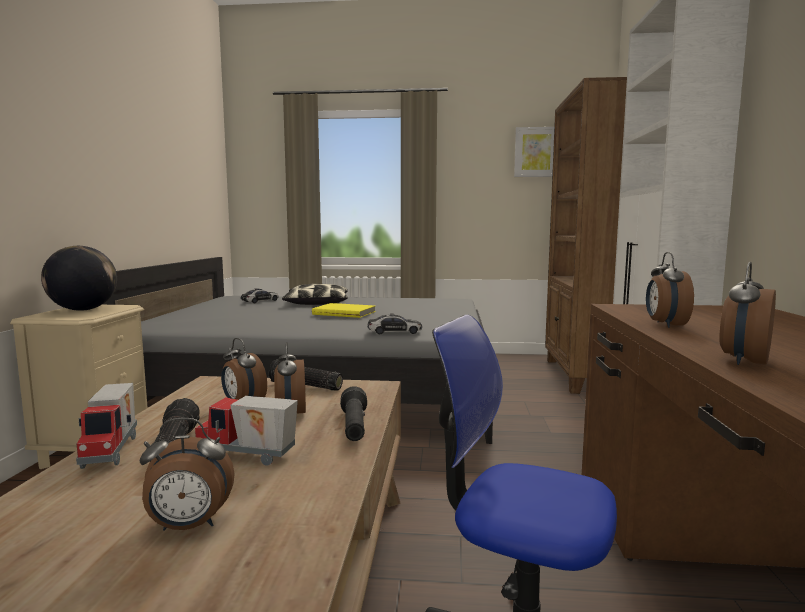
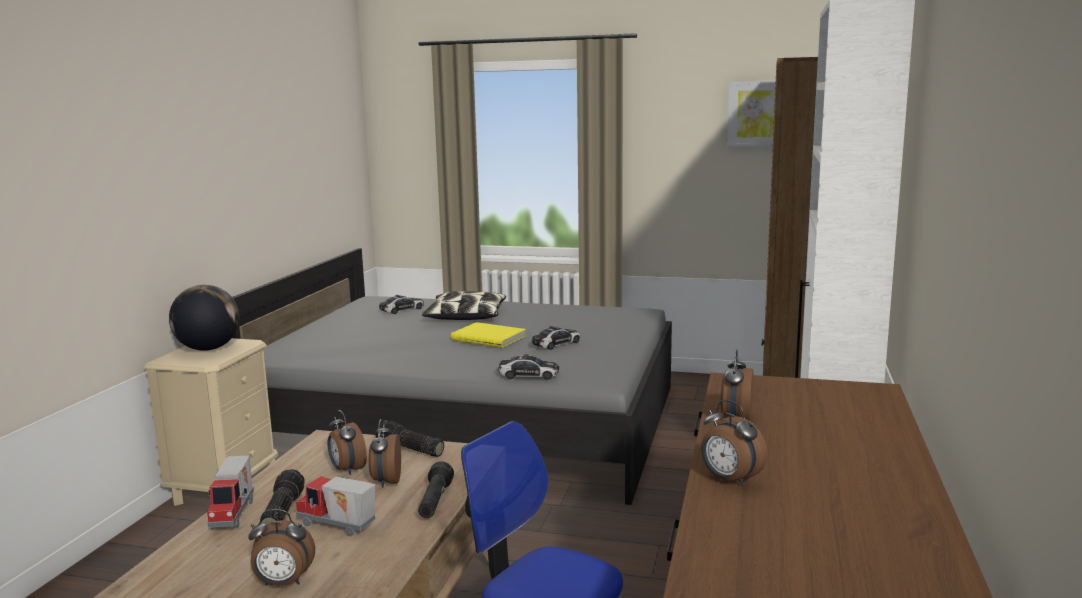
camera: 10 degrees right, 5 degrees up
(404, 315) = (556, 344): none -> toy car
(743, 361) = (729, 480): alarm clock -> alarm clock turned 90 degrees counterclockwise

